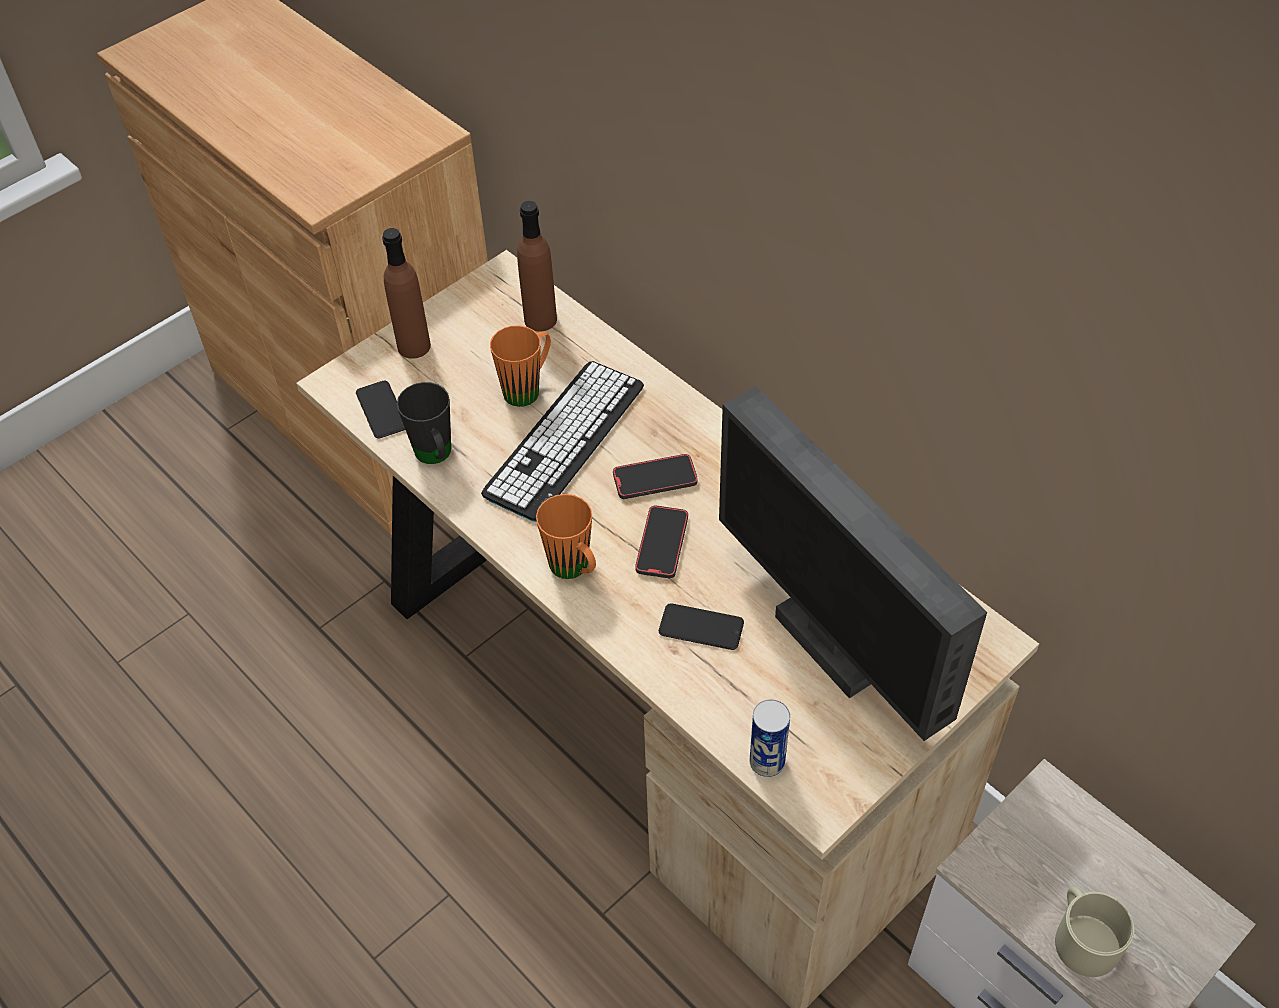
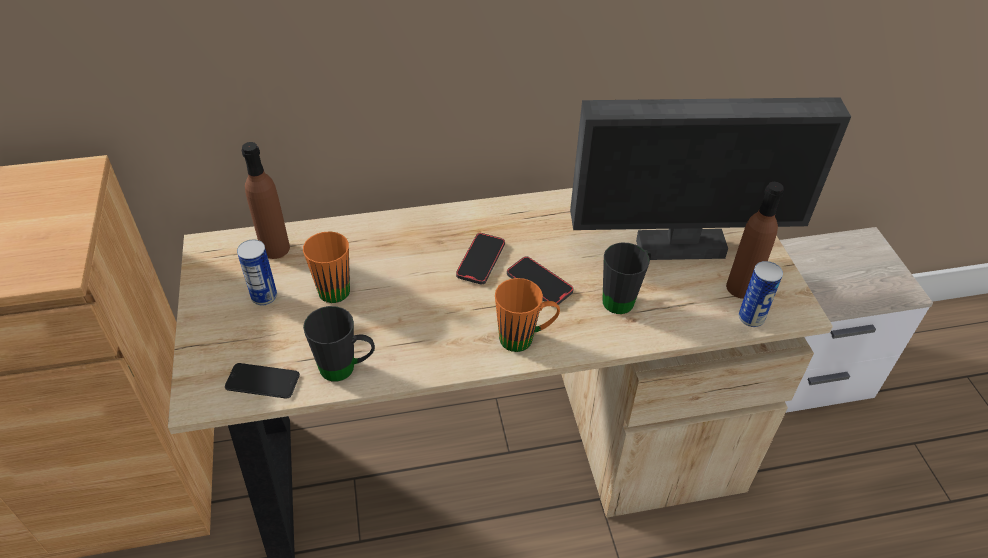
camera: 60 degrees left, 5 degrees down
(414, 346) = (218, 331): brown bottle -> brown bottle (741, 287)
(476, 350) = (264, 296): none -> can
(565, 440) = (402, 289): keyboard -> none
(701, 627) = (624, 298): phone -> black mug
(1083, 937) = (855, 290): beige mug -> none

